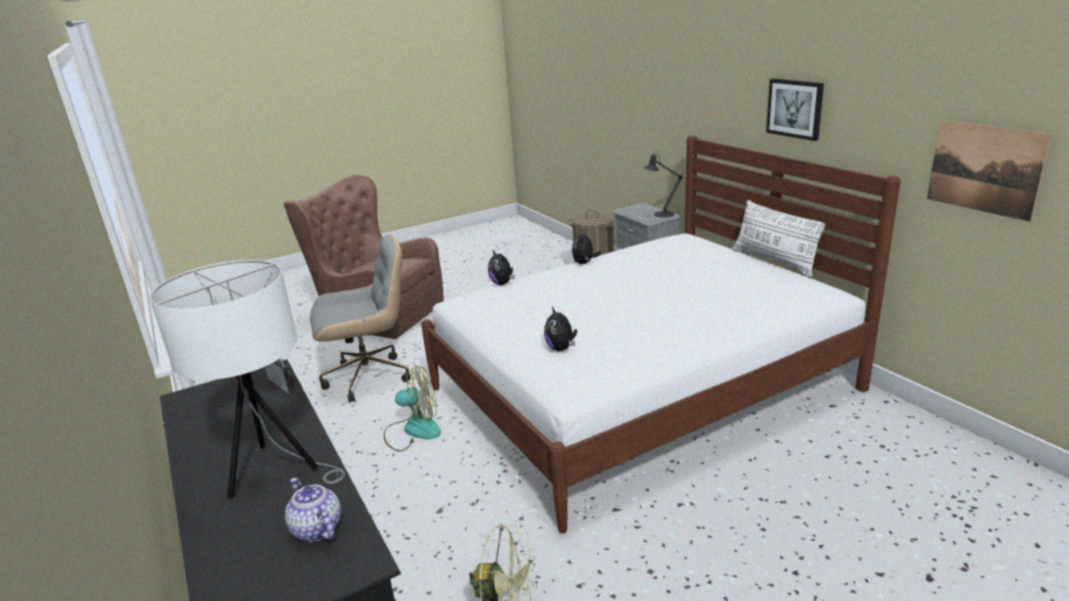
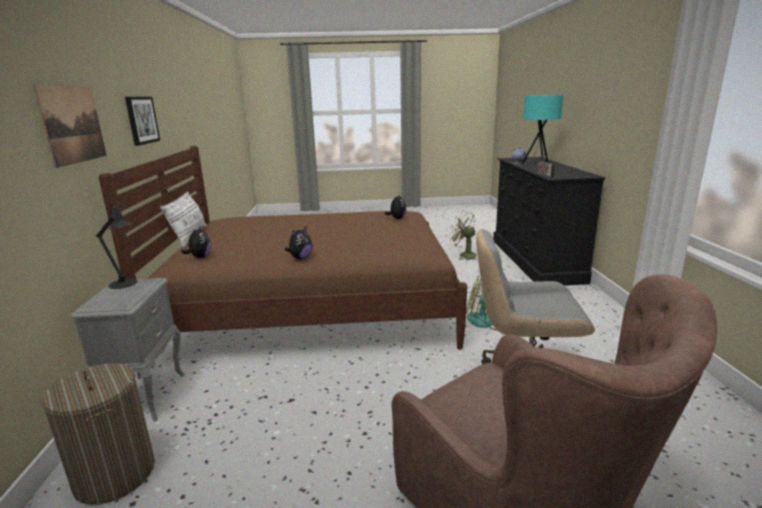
camera: 155 degrees left, 5 degrees down
(275, 472) = (535, 165): white table lamp -> turquoise table lamp
(502, 283) = (387, 257): plush toy -> plush toy (200, 257)
(640, 389) = (316, 307): white bed -> brown bed
(984, 168) = (196, 131): picture -> picture (73, 124)

